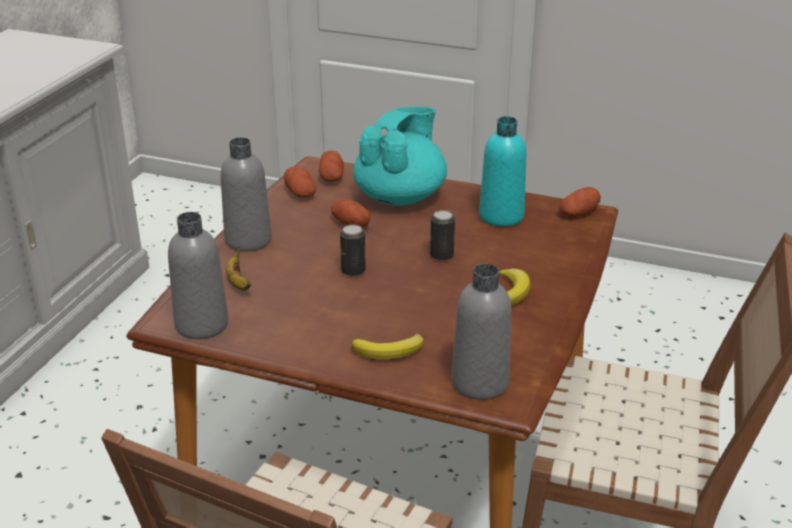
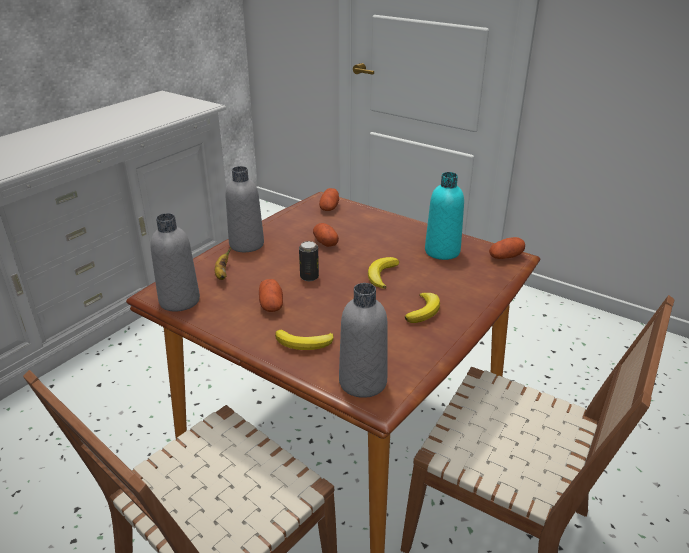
camera: 15 degrees right, 0 degrees up
(300, 193) = (301, 216): potato -> potato (271, 305)
(401, 196) = (372, 227): turquoise teapot -> none
(441, 255) = (381, 275): can -> banana

